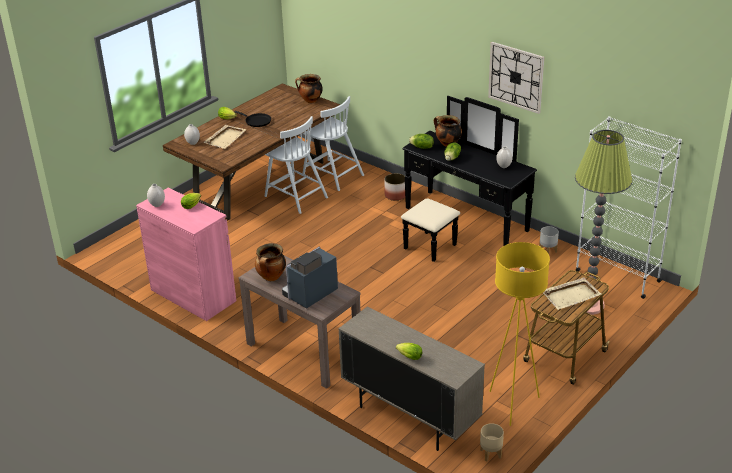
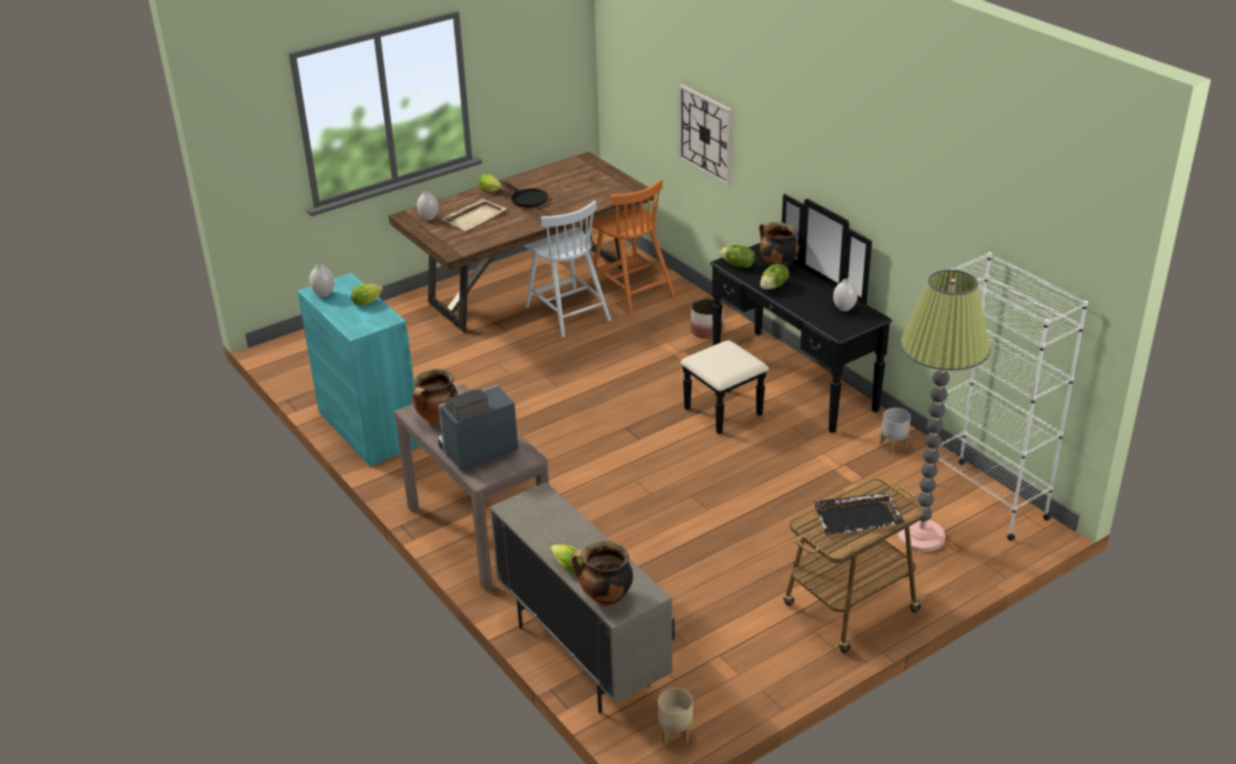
camera: 15 degrees right, 0 degrees up
(193, 295) = (369, 428): pink cabinet -> turquoise cabinet
(310, 101) = (614, 180): cooking pot -> cooking pot (605, 598)
(332, 175) = (631, 289): white chair -> orange chair
(512, 404) = (740, 666): yellow floor lamp -> none
(516, 77) = (872, 176): wall clock -> wall clock (706, 134)
(571, 295) = (858, 516): beige tray -> black tray

